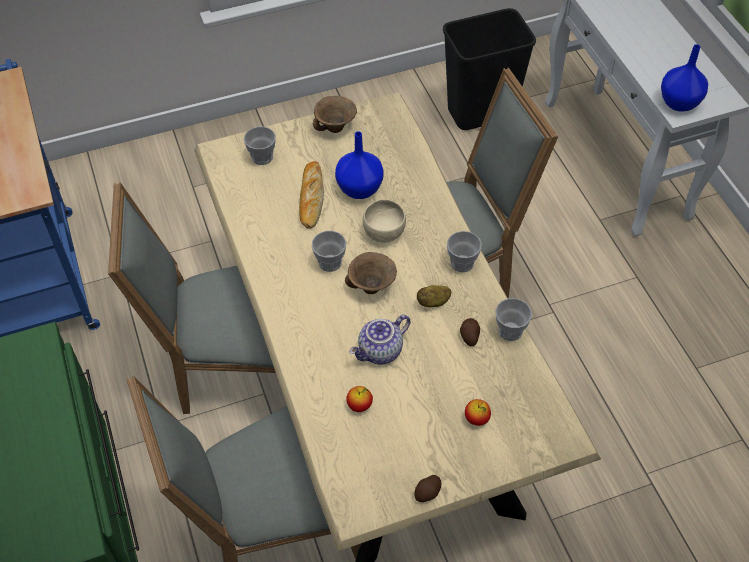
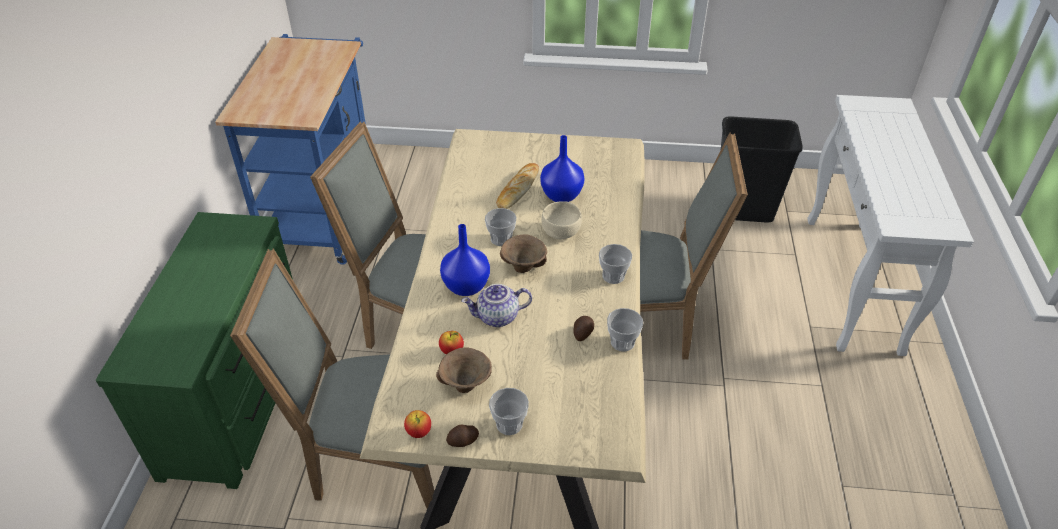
camera: 25 degrees right, 10 degrees down
(262, 157) = (498, 151): cup -> cup (509, 424)
(335, 128) = (571, 148): brown bowl -> brown bowl (465, 386)
(433, 302) = (568, 297): potato -> none
(476, 419) = (545, 400): apple -> apple (419, 432)
(680, 103) = (901, 219): blue vase -> blue vase (467, 287)

